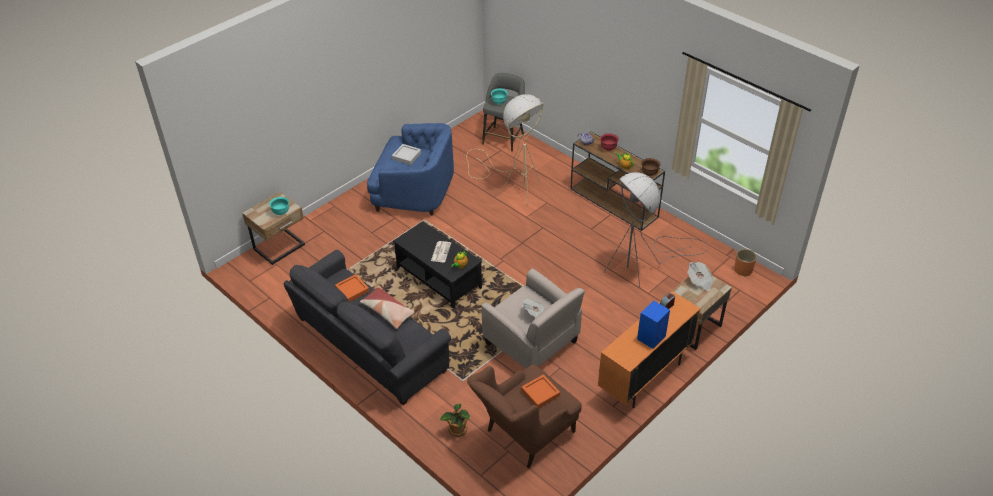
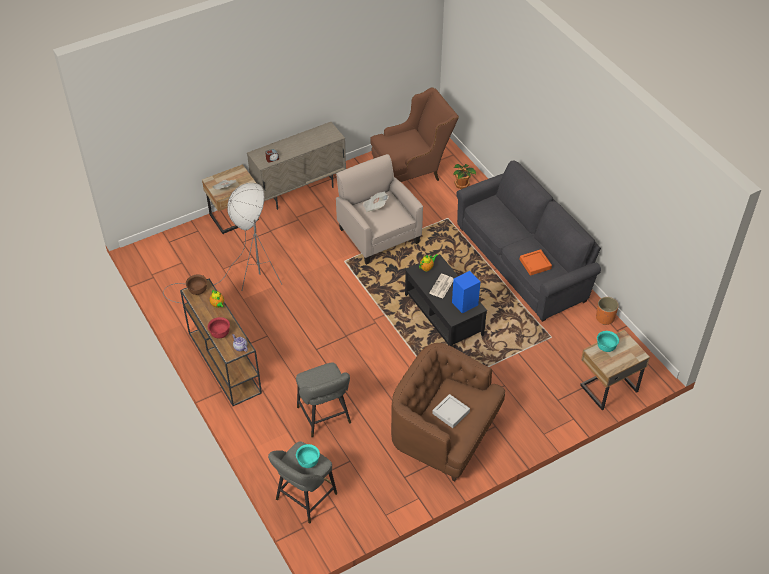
camera: 165 degrees left, 5 degrees up
(388, 311) = (505, 238): pillow -> none
(414, 191) = (444, 433): blue armchair -> brown armchair
(512, 183) = (325, 417): beige floor lamp -> grey stool
(540, 393) = (399, 143): orange tray -> none
(644, 378) = (299, 190): orange cabinet -> beige cabinet
(651, 337) = (300, 139): blue speaker -> blue speaker (464, 304)
(743, 270) = (150, 259): orange planter -> orange planter (605, 318)

